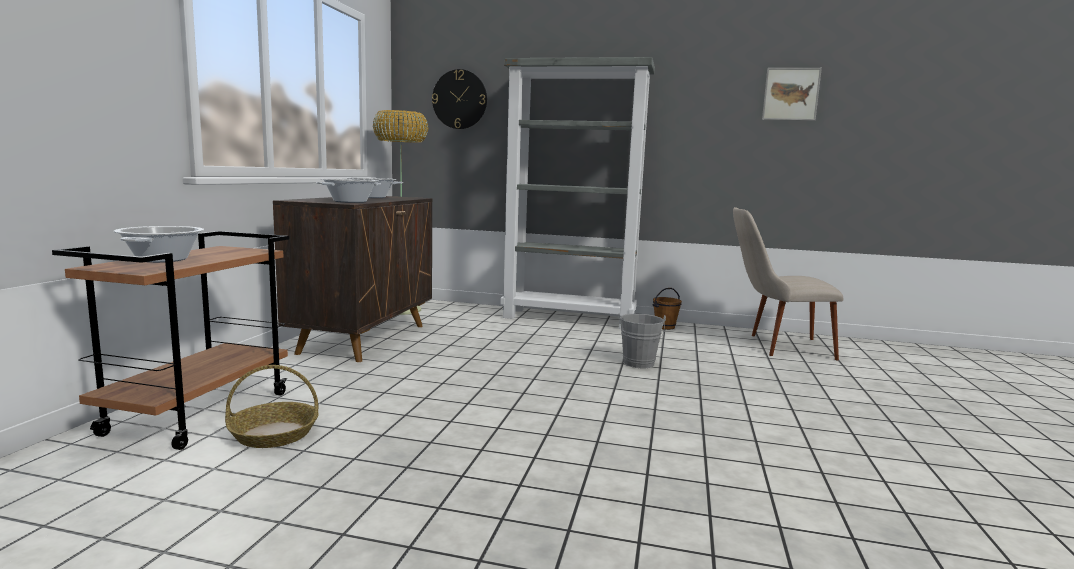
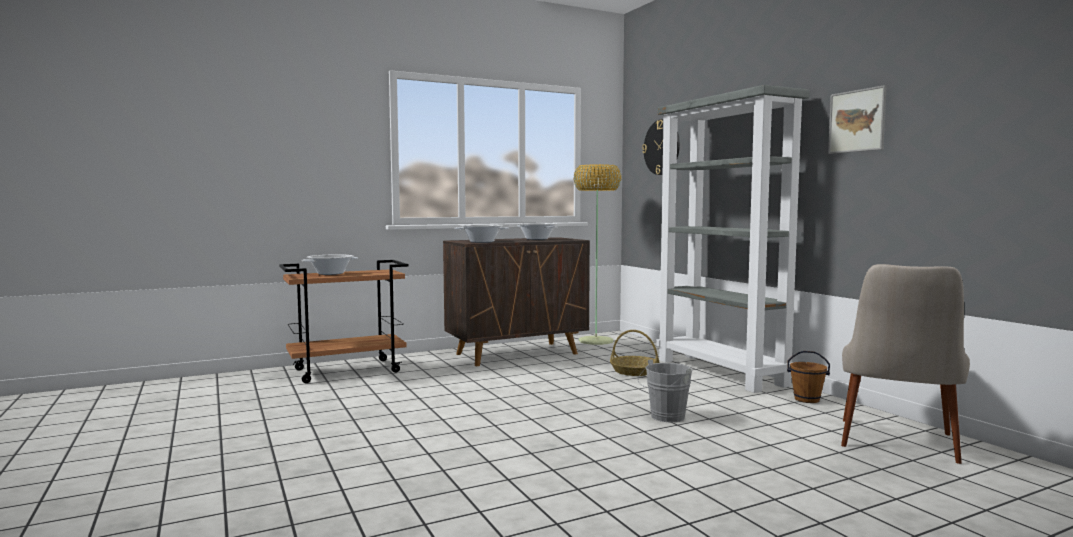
camera: 50 degrees right, 5 degrees down
(274, 434) = (347, 388): basket -> basket (634, 371)
(775, 346) = (898, 447): beige chair -> beige chair turned 120 degrees counterclockwise
(791, 94) = (972, 97): picture -> picture (857, 121)

